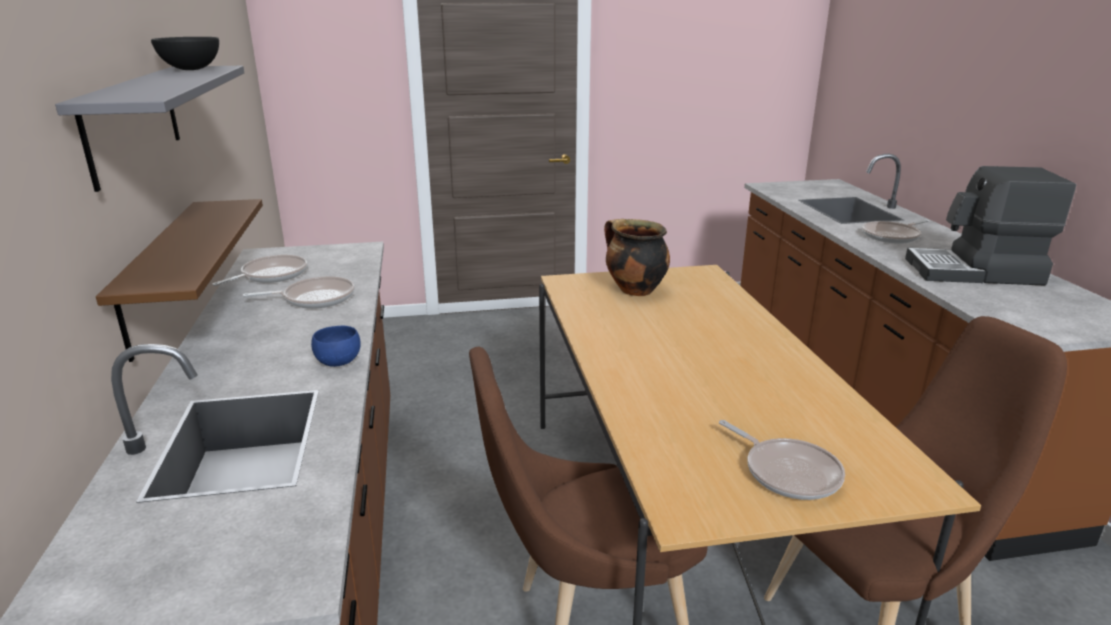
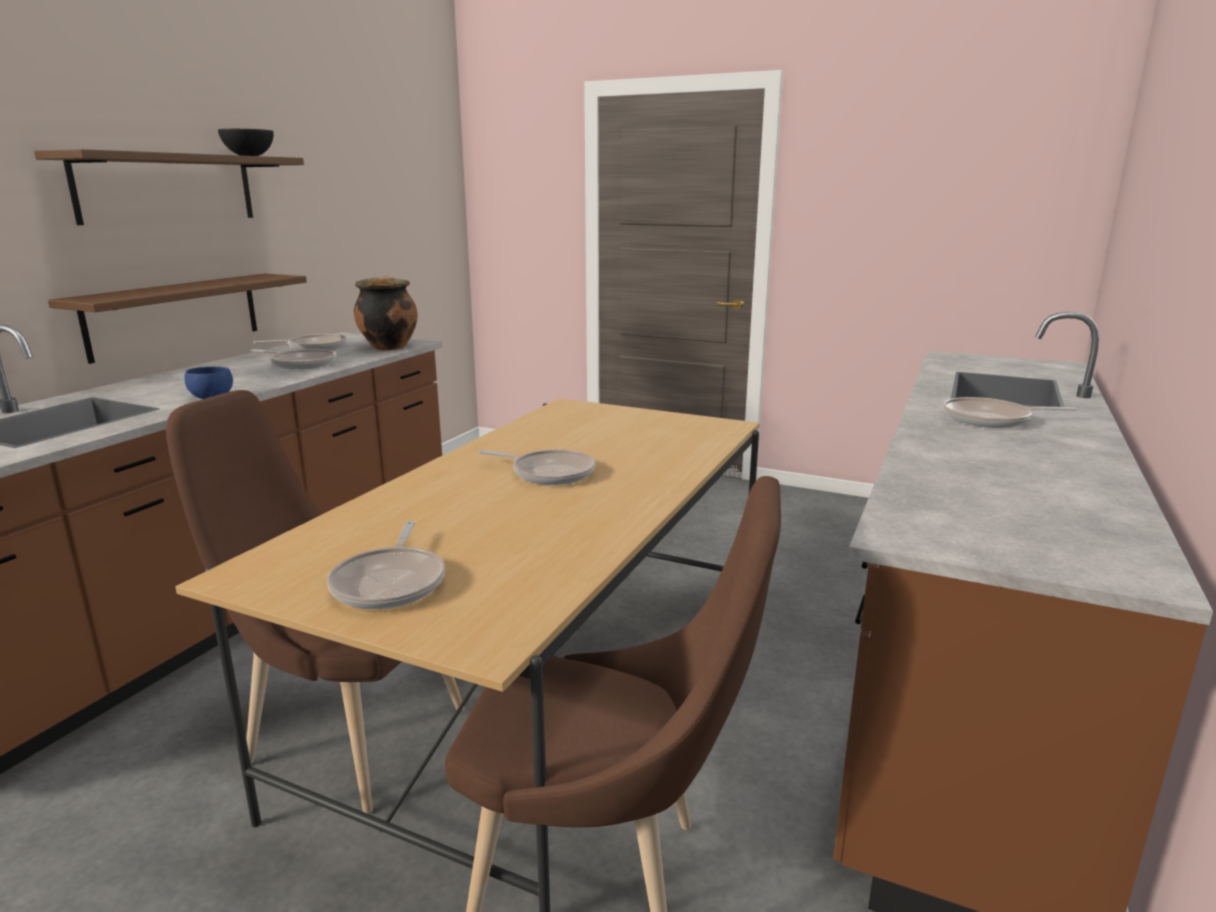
camera: 35 degrees right, 5 degrees down
(133, 122) = (167, 188): grey shelf -> brown shelf
(634, 290) = (615, 424): cooking pot -> cooking pot (388, 347)
(684, 347) = (549, 473): none -> frying pan
(975, 272) = (1013, 470): coffee machine -> none

